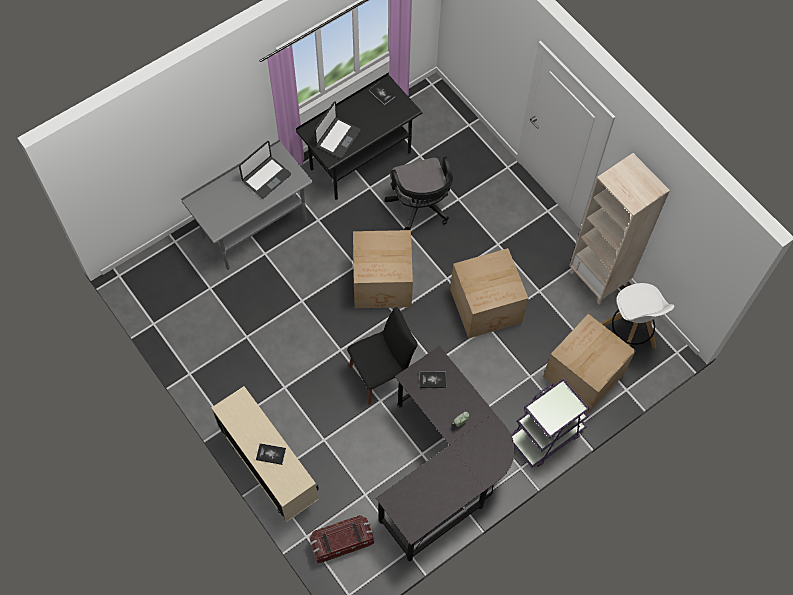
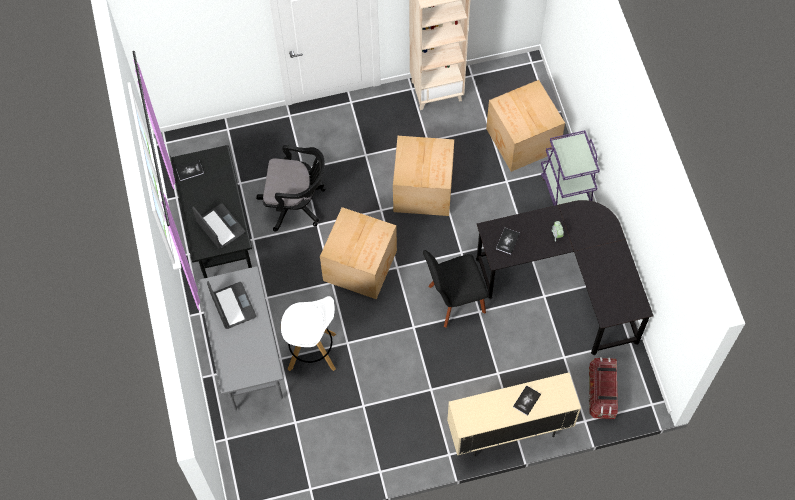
camera: 65 degrees left, 0 degrees up
(381, 374) = (453, 300): black chair -> black chair turned 105 degrees counterclockwise
(629, 336) = (501, 91): white stool -> white stool (313, 351)

